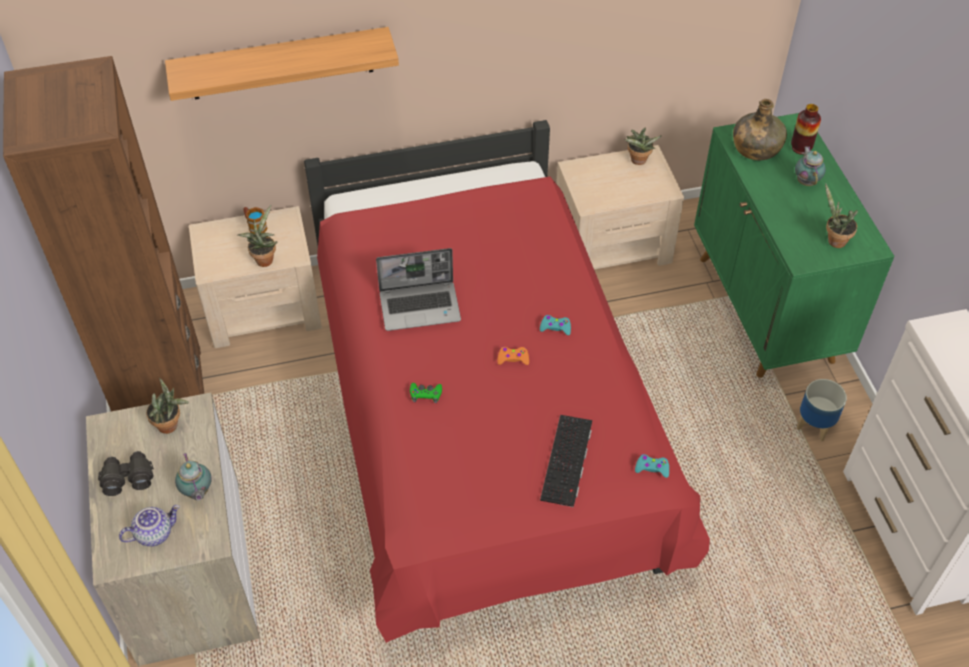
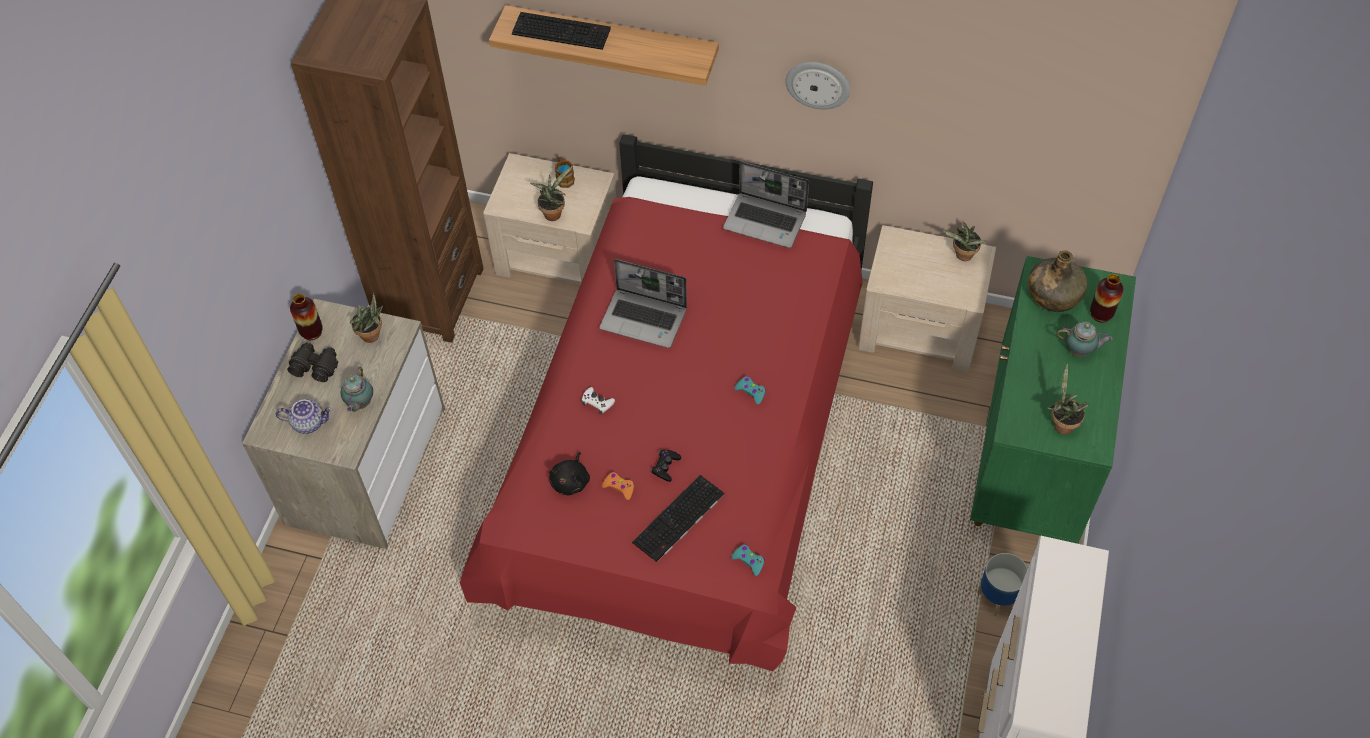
camera: 30 degrees right, 5 degrees up
(103, 448) = (312, 332): none -> vase
(237, 63) = (562, 30): none -> keyboard
(425, 394) = (597, 402): green game controller -> white game controller
(447, 472) = (571, 481): none -> black plush toy
(472, 187) = (766, 221): none -> laptop
(487, 38) = (818, 84): none -> wall clock
(513, 358) = (693, 404): orange game controller -> orange game controller (619, 487)
(525, 421) = (665, 466): none -> black game controller
(806, 181) = (1080, 351): teapot -> teapot turned 75 degrees clockwise

